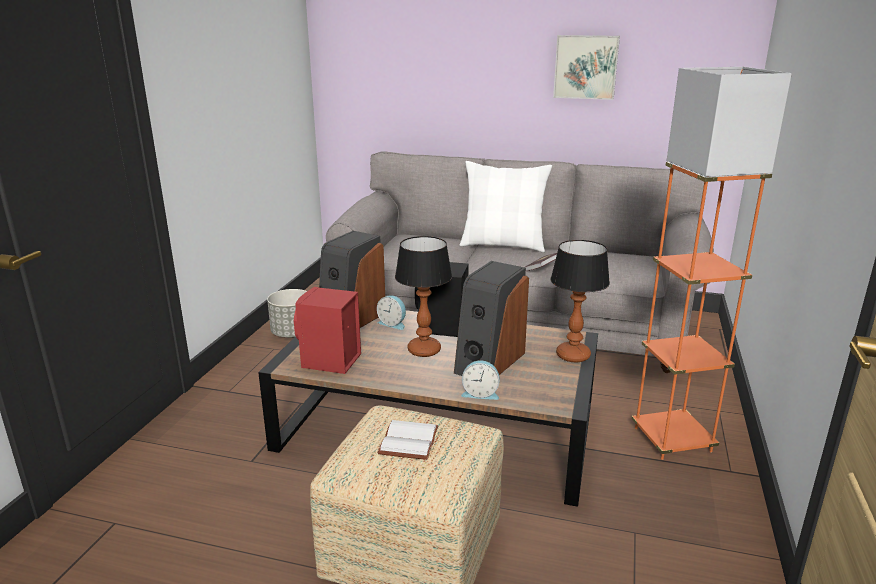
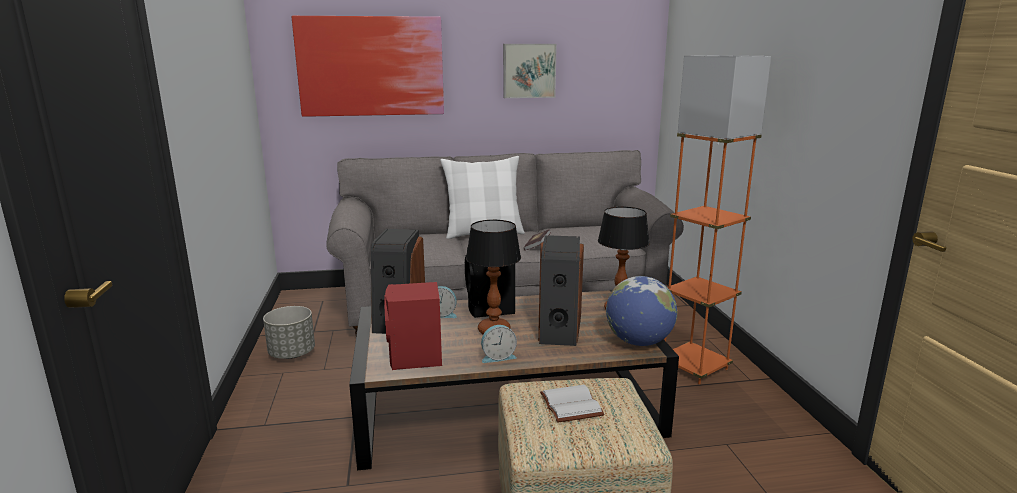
camera: 25 degrees left, 5 degrees down
(416, 57) = (371, 66): none -> picture
(480, 393) = (578, 355): alarm clock -> alarm clock (497, 357)
(557, 395) = (639, 342): none -> globe

